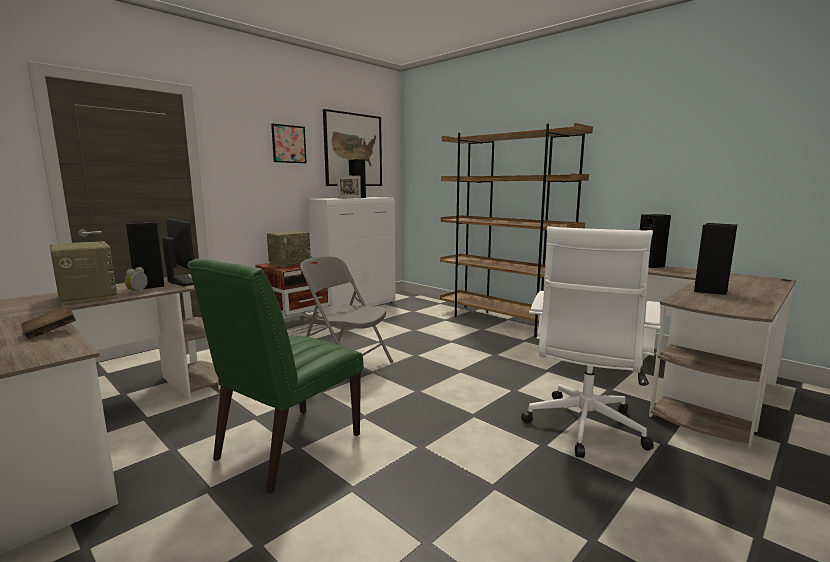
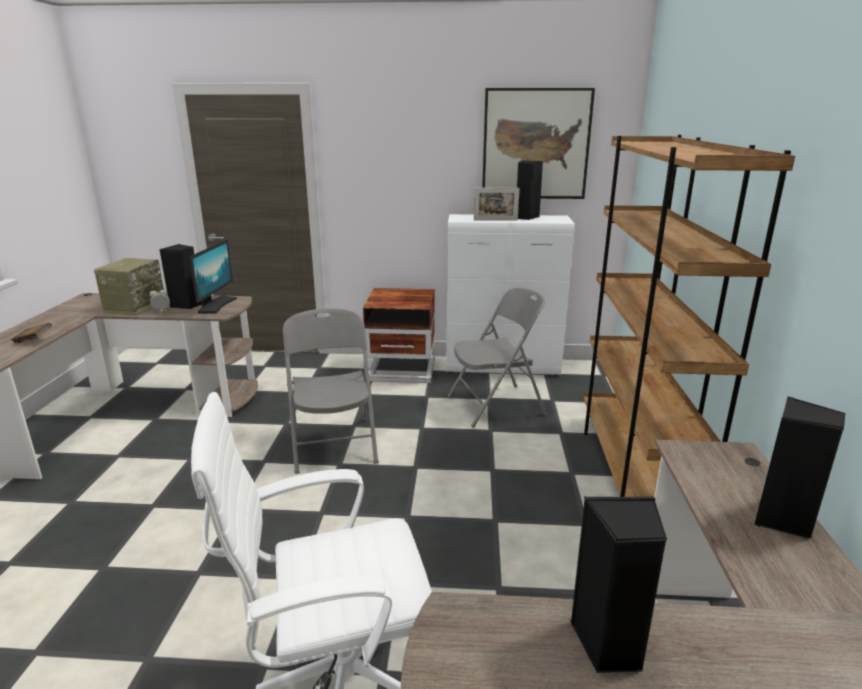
camera: 50 degrees right, 10 degrees up
(289, 144) = (428, 142): picture -> none
(290, 263) = (401, 295): radio -> none
(290, 445) = (154, 500): green chair -> none
(392, 321) = (495, 405): none -> grey chair

